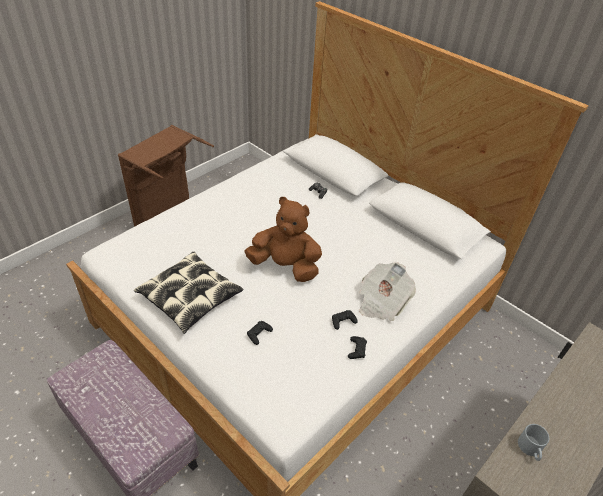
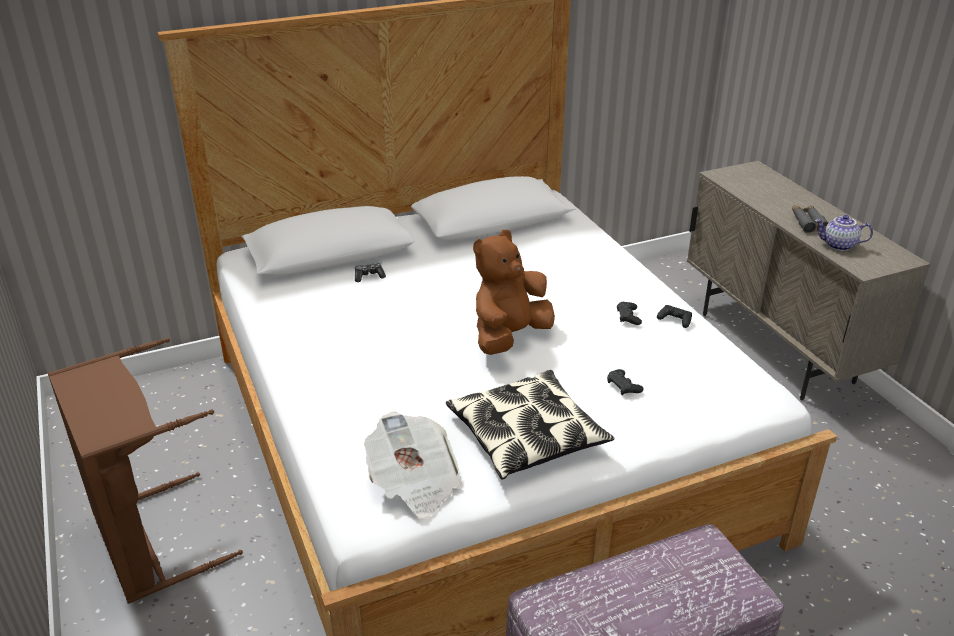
camera: 65 degrees left, 10 degrees down
(382, 302) = (607, 283): newspaper -> newspaper (414, 483)
(531, 449) = (838, 245): grey mug -> teapot
(558, 418) = (808, 223): none -> grey binoculars

